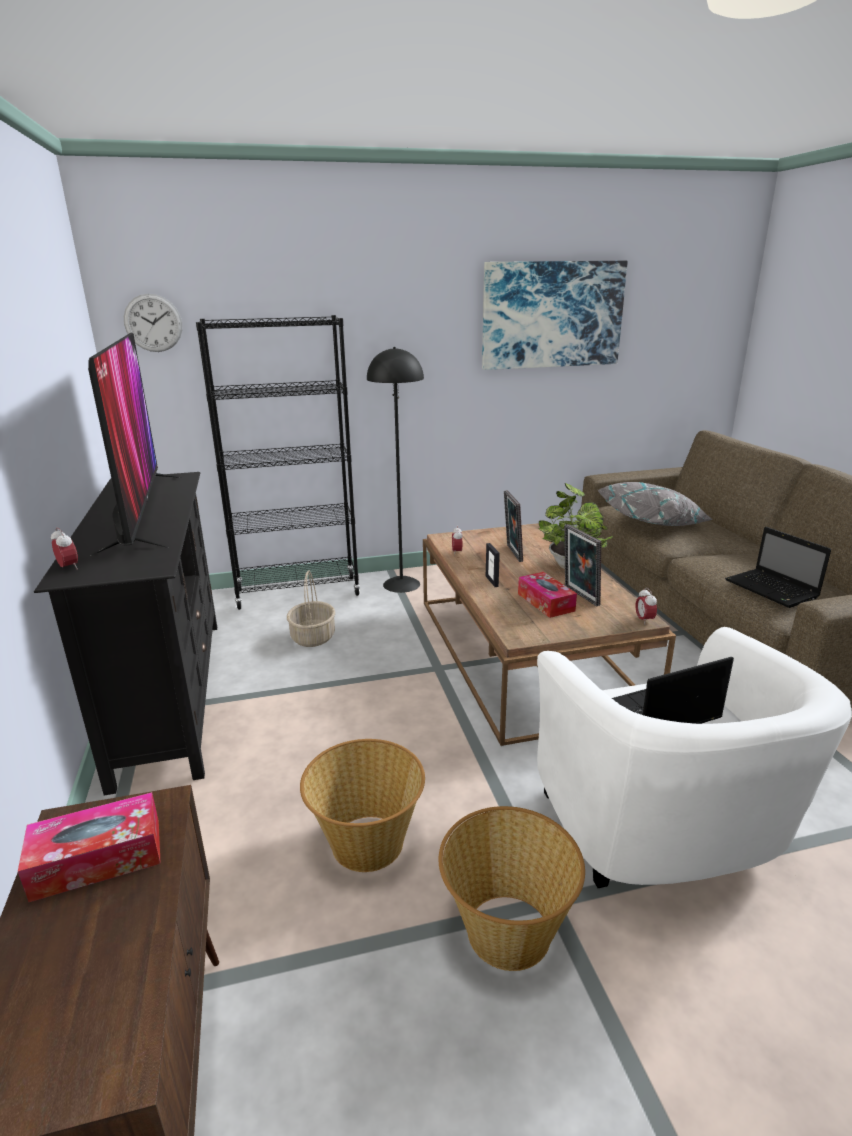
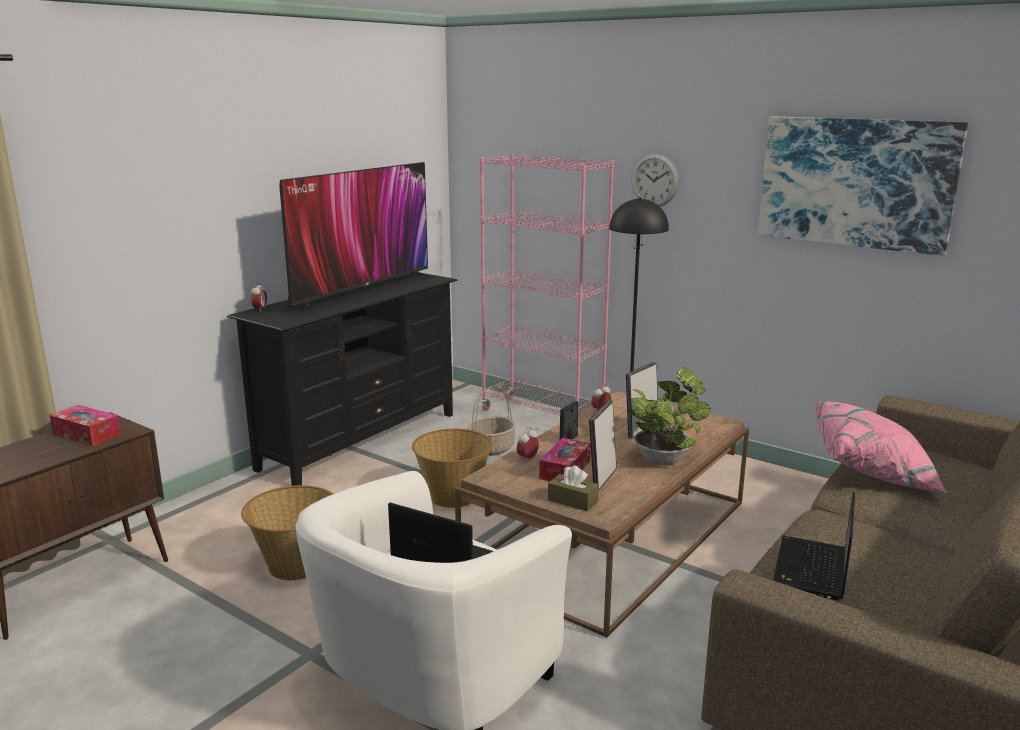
camera: 50 degrees right, 5 degrees down
(153, 323) = (483, 154): wall clock -> wall clock (654, 180)
(298, 592) = (542, 416): black bookcase -> pink bookcase
(507, 930) = (268, 645): basket -> basket (453, 495)
(605, 620) = (572, 501): none -> brown tissue box
(644, 620) = (600, 517): alarm clock -> alarm clock (527, 459)
(653, 524) = (873, 470): grey pillow -> pink pillow

